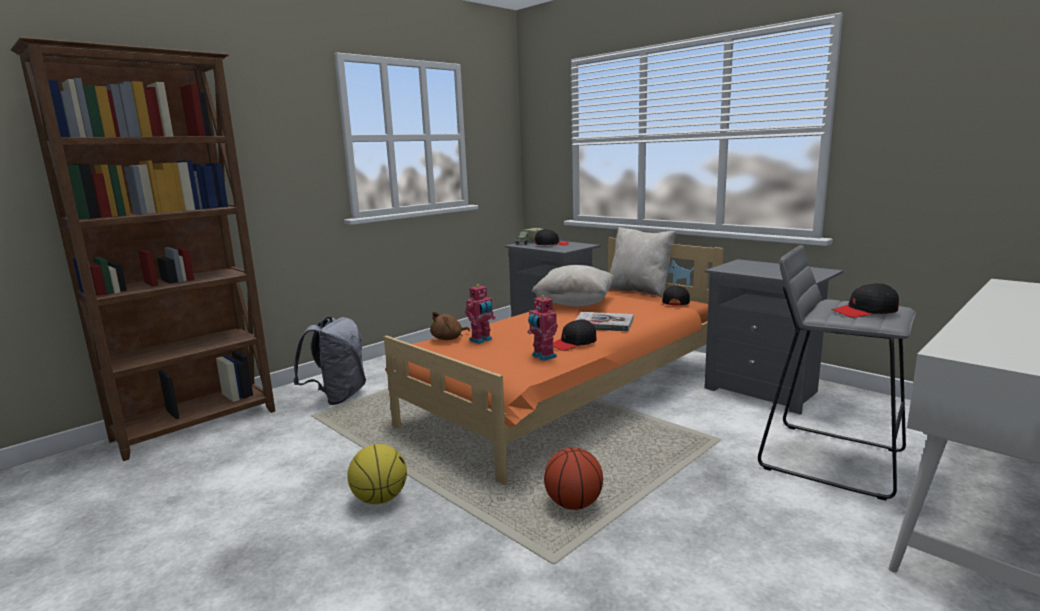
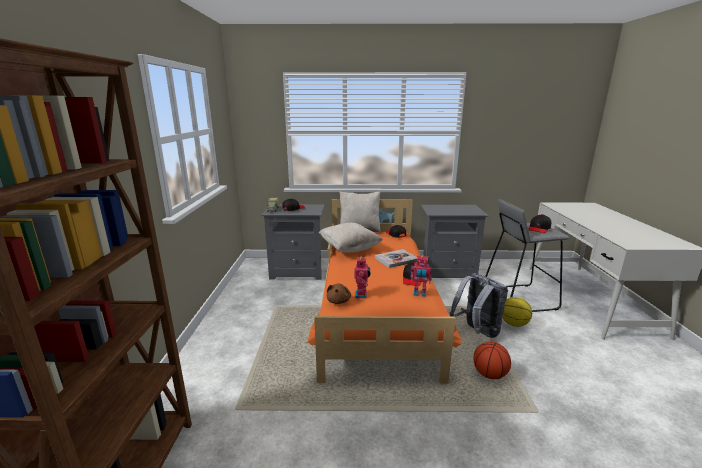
camera: 45 degrees left, 5 degrees up
(338, 397) = (227, 382): grey backpack -> grey backpack (477, 331)
(380, 499) = (407, 438): basketball -> basketball (513, 324)

